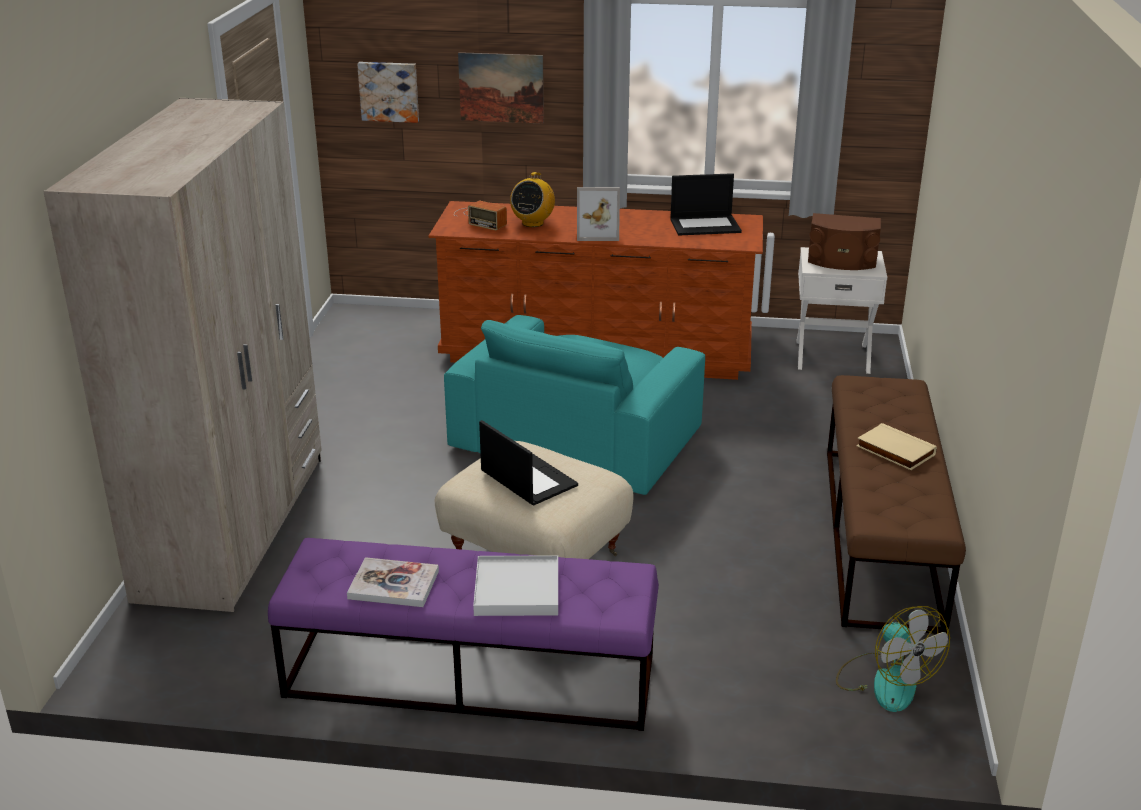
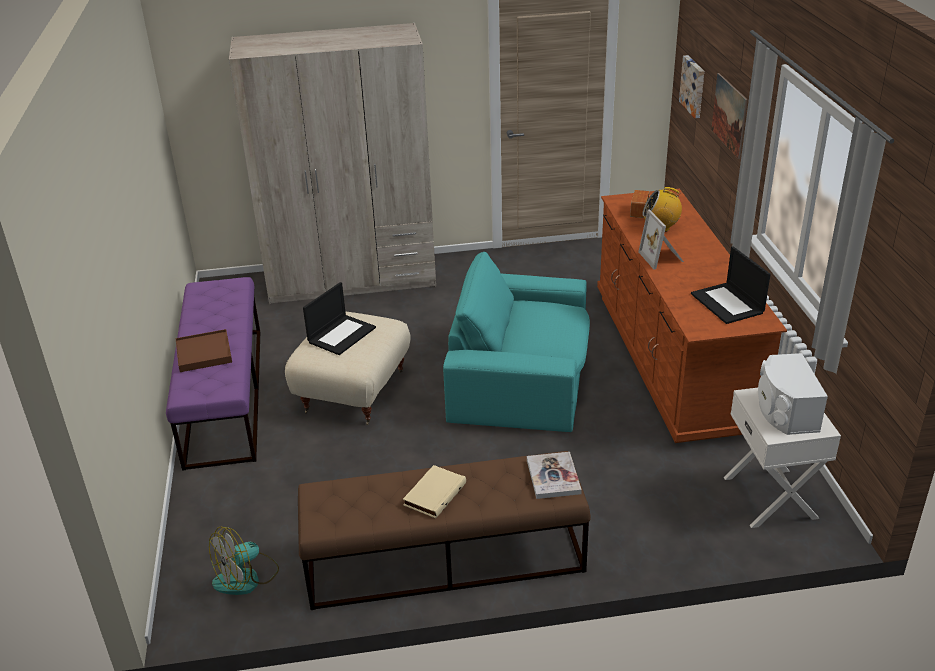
camera: 75 degrees right, 5 degrees up
(393, 585) = (204, 313): book -> book (553, 477)
(516, 590) = (204, 353): white tray -> brown tray
(842, 261) = (785, 411): brown speaker -> white speaker

